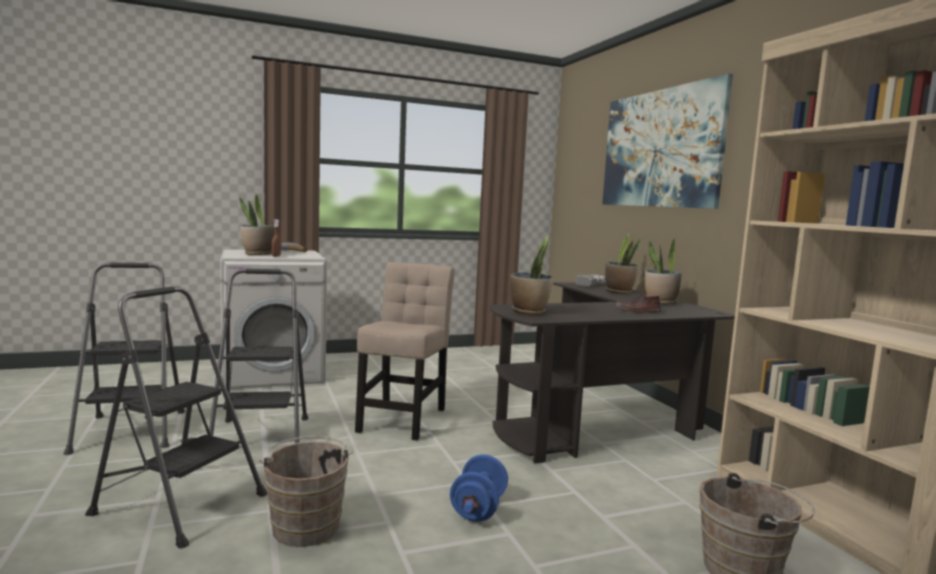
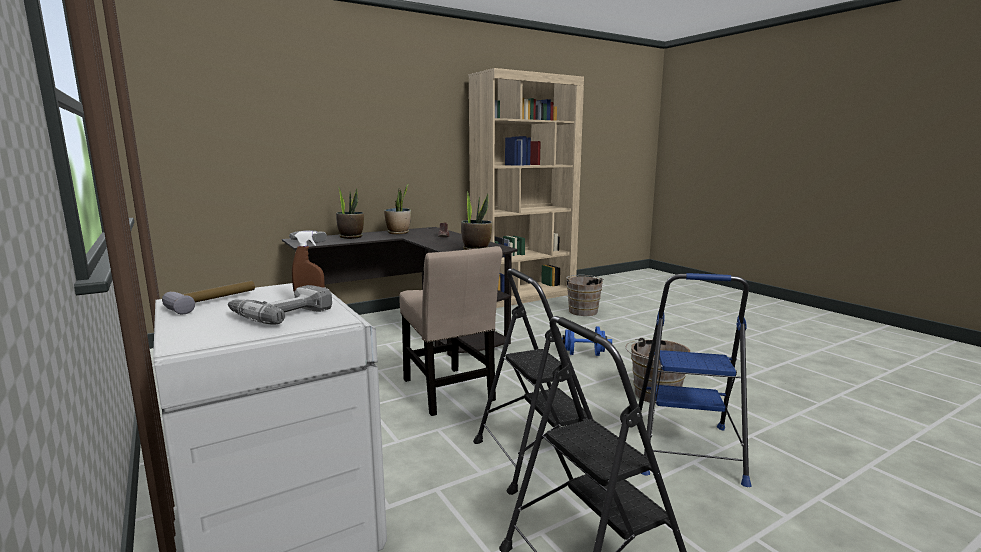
camera: 100 degrees left, 5 degrees up
(177, 502) = (686, 450): black step ladder -> blue step ladder
(257, 254) = (280, 313): potted plant -> power drill
(403, 418) = (448, 392): beige chair -> beige chair turned 120 degrees counterclockwise
(660, 149) = (330, 110): picture -> none

